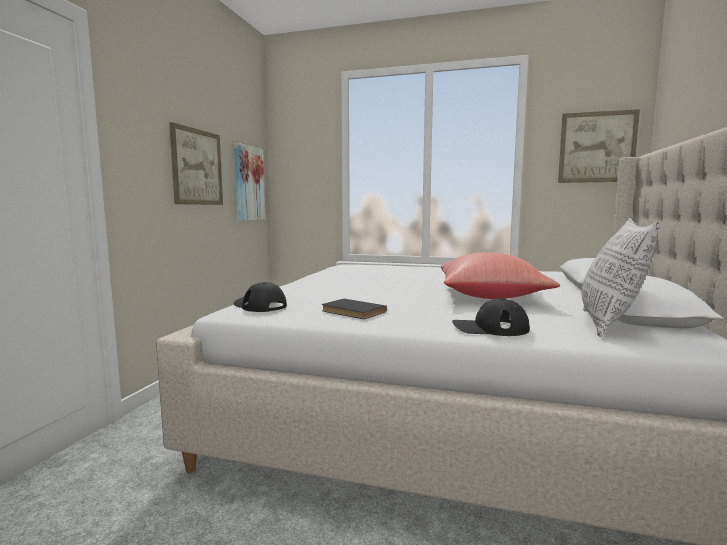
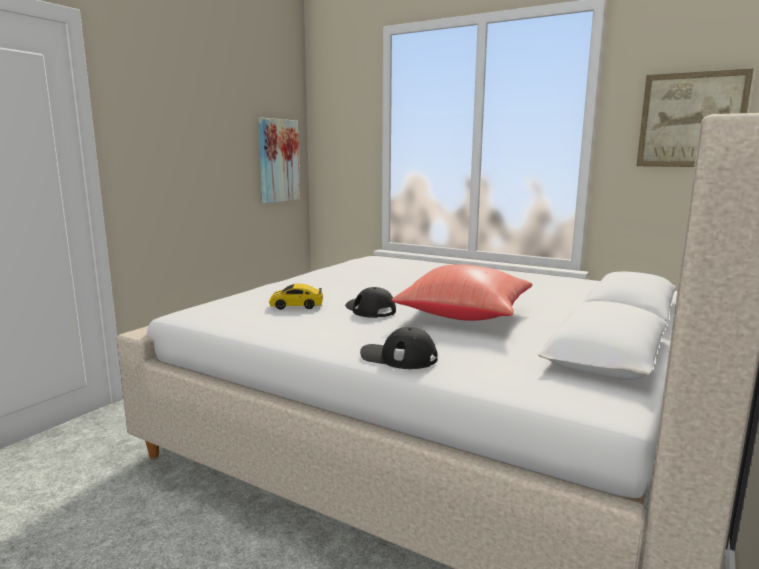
camera: 15 degrees right, 5 degrees up
(197, 167) = (210, 150): picture -> none
(259, 305) = (216, 309): black cap -> black cap (370, 309)
(334, 299) = (296, 306): none -> toy car
(352, 311) = (291, 323): black book -> none
(609, 324) = (537, 365): pillow -> none

